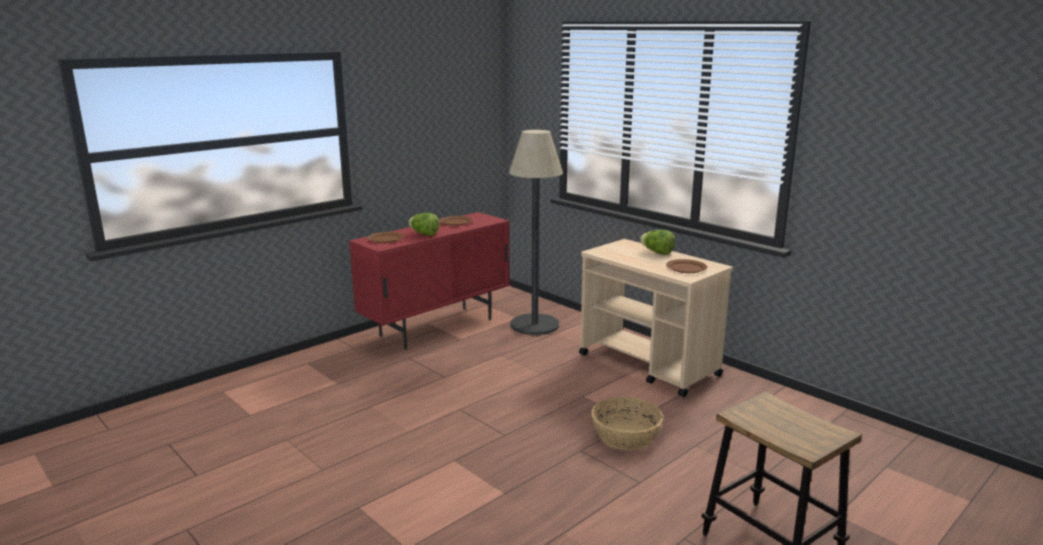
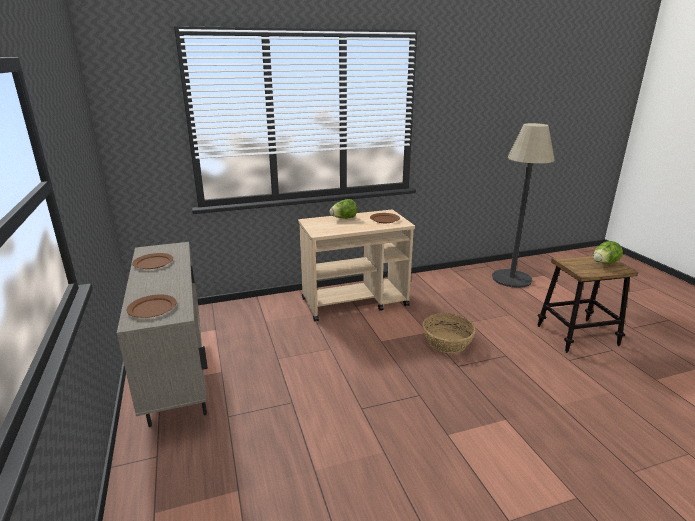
camera: 65 degrees left, 5 degrees up
(424, 234) = (170, 285): lettuce -> lettuce (604, 263)
(437, 327) = (178, 380): red cabinet -> beige cabinet
(534, 324) = (238, 325): floor lamp -> floor lamp (511, 278)

